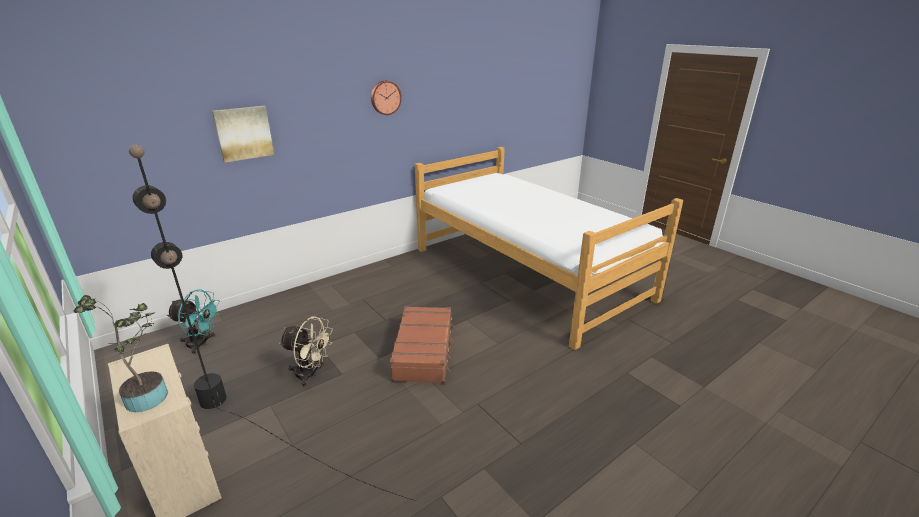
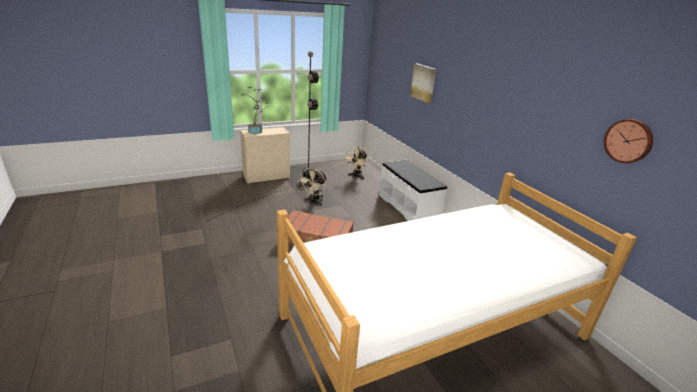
camera: 100 degrees right, 0 degrees up
(201, 344) = (356, 176): turquoise fan -> beige fan
(320, 291) = (408, 207): none -> white bench
(385, 97) = (508, 94): wall clock -> wall clock (629, 141)

